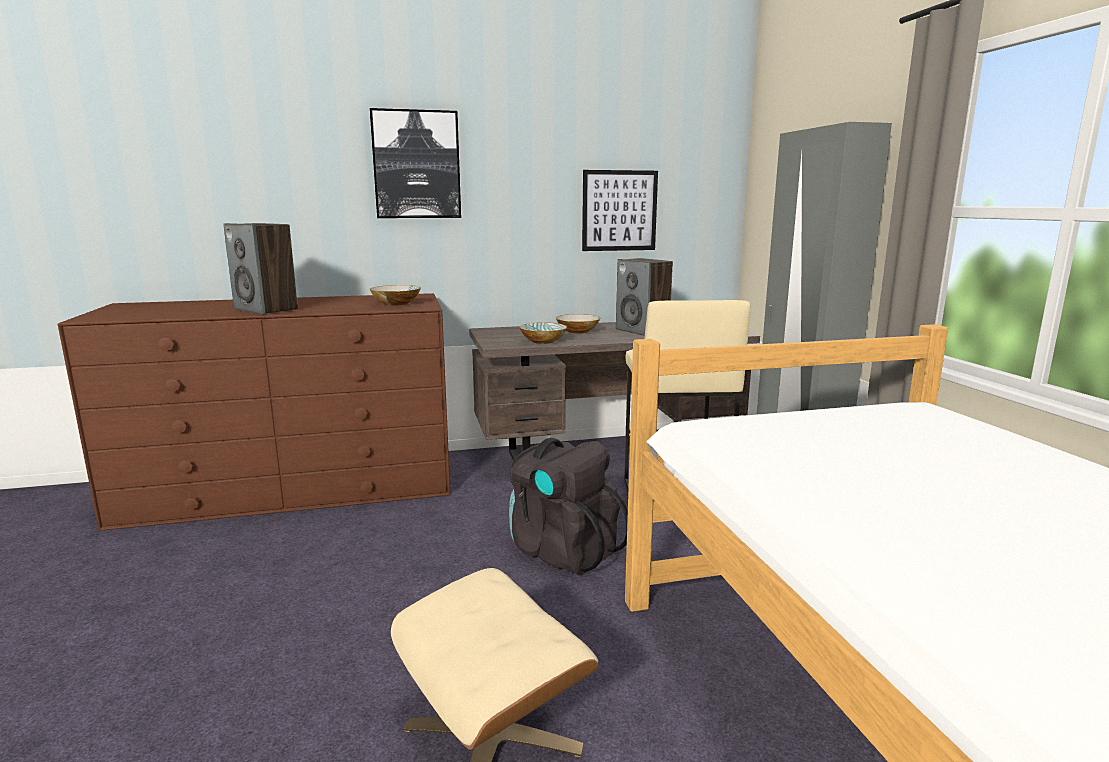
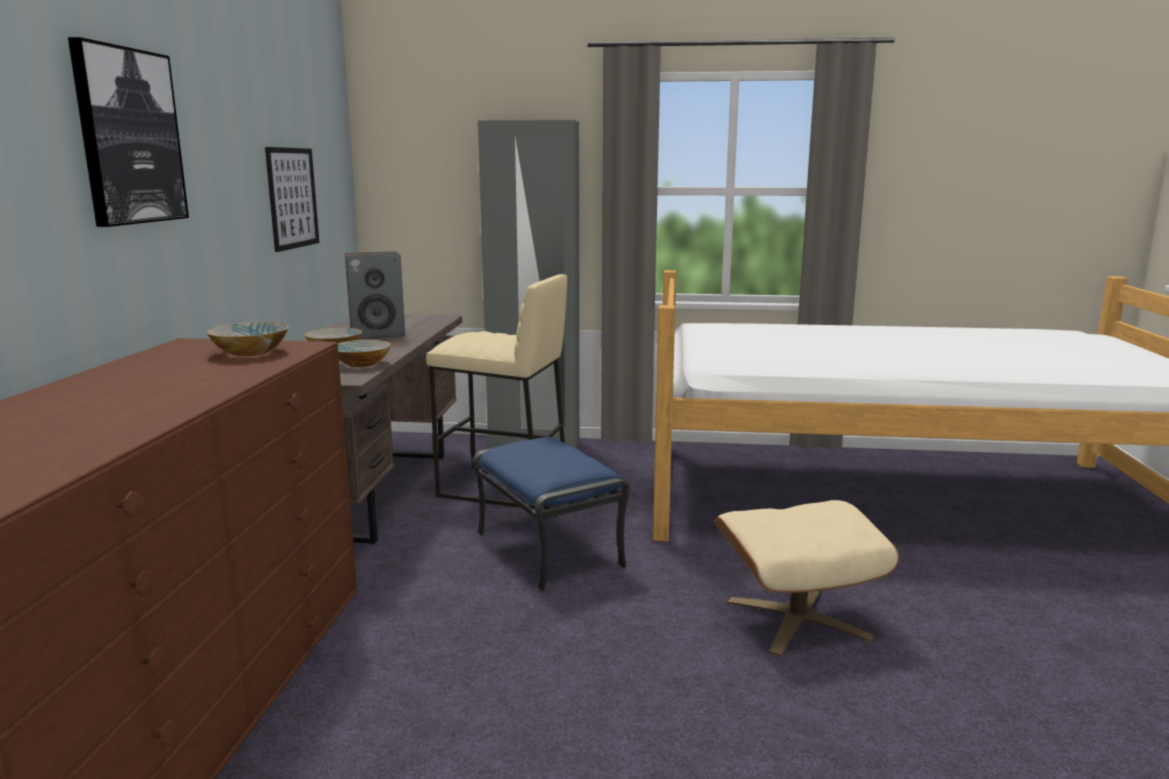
camera: 70 degrees left, 0 degrees up
(267, 309) = (154, 403): speaker -> none
(562, 550) = (550, 550): black backpack -> blue ottoman

